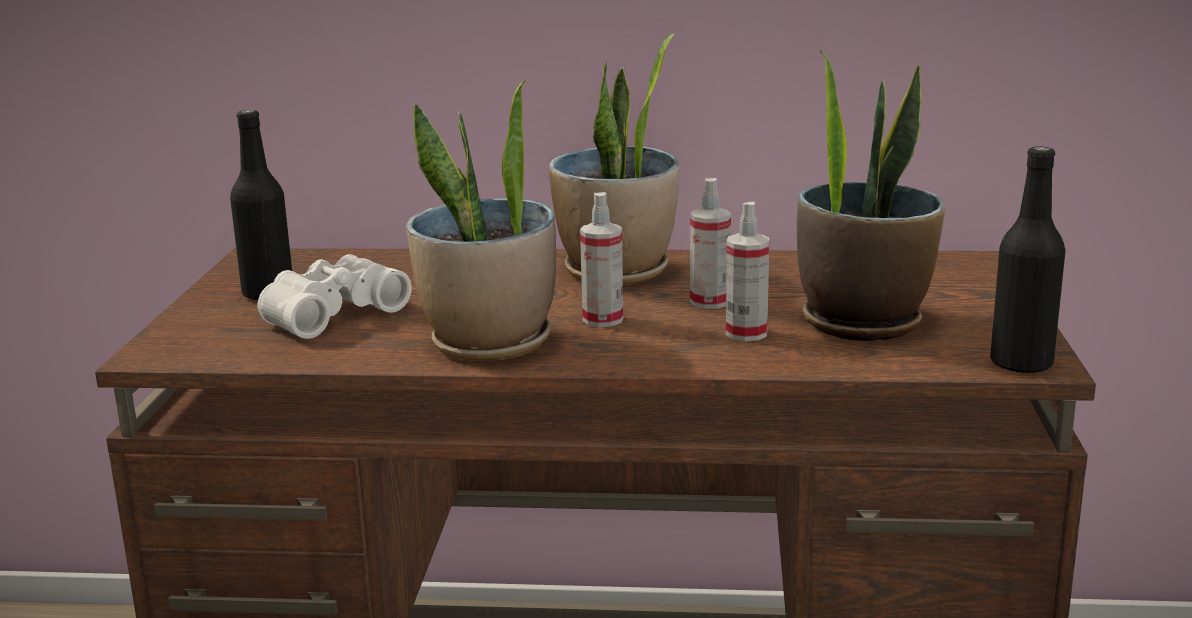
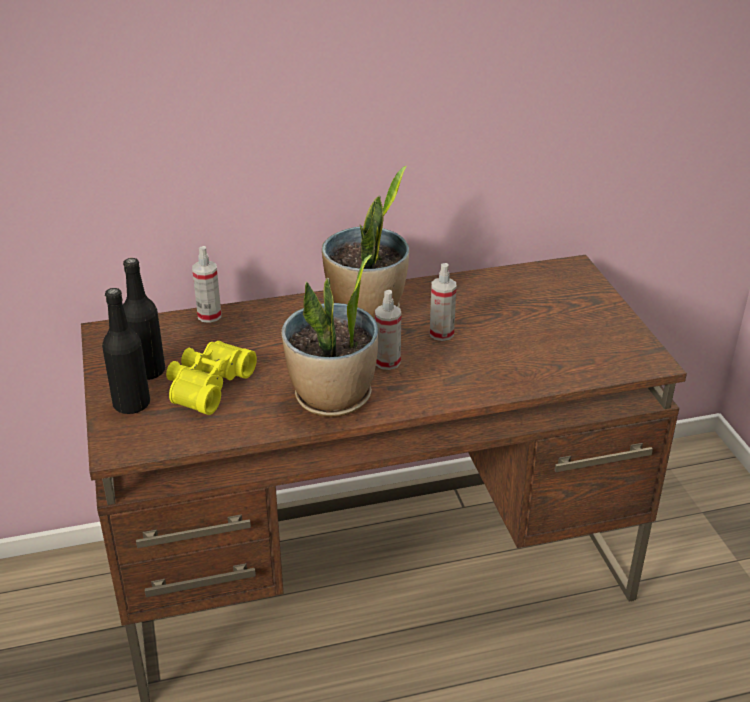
camera: 20 degrees left, 15 degrees up
(329, 313) = (206, 385): white binoculars -> yellow binoculars
(746, 333) = (480, 361): spray bottle -> spray bottle (209, 315)
(862, 322) = (540, 339): potted plant -> none
(1021, 364) = (643, 363): black bottle -> black bottle (131, 404)

